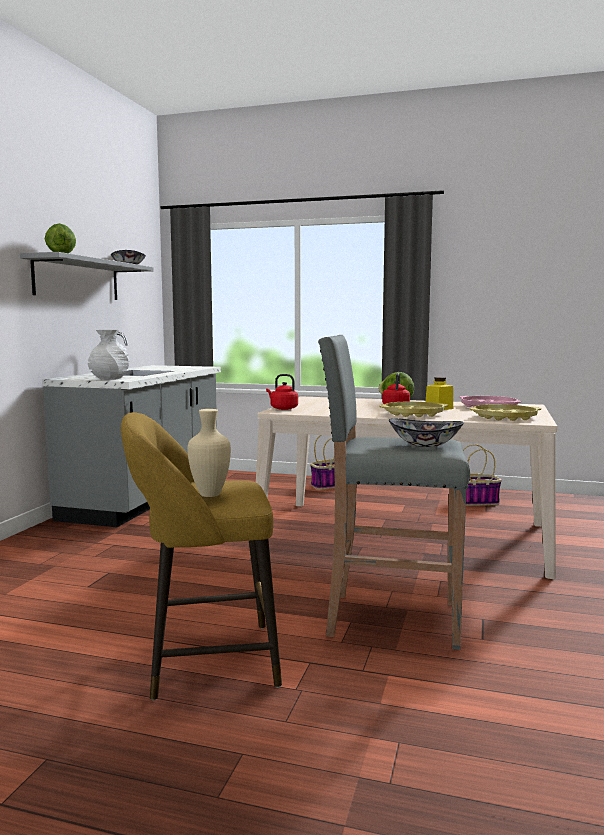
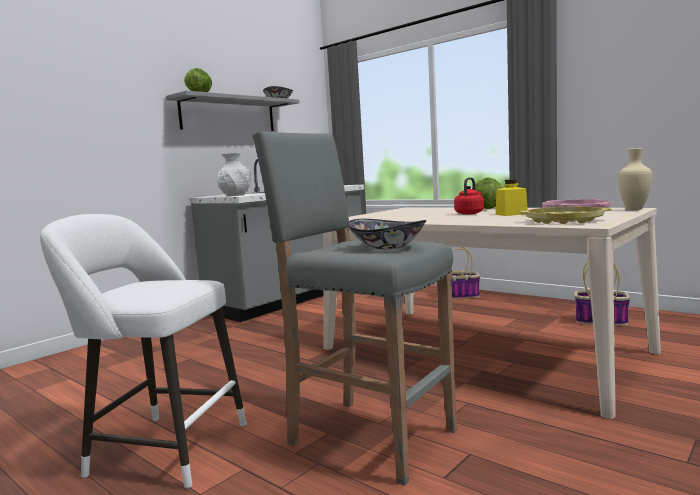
camera: 25 degrees right, 0 degrees up
(203, 661) = (161, 449): yellow stool -> white stool
(211, 494) = (139, 291): beige vase -> beige vase (635, 209)
(282, 408) = (354, 217): red kettle -> none
(413, 414) = (467, 219): yellow tray -> none

